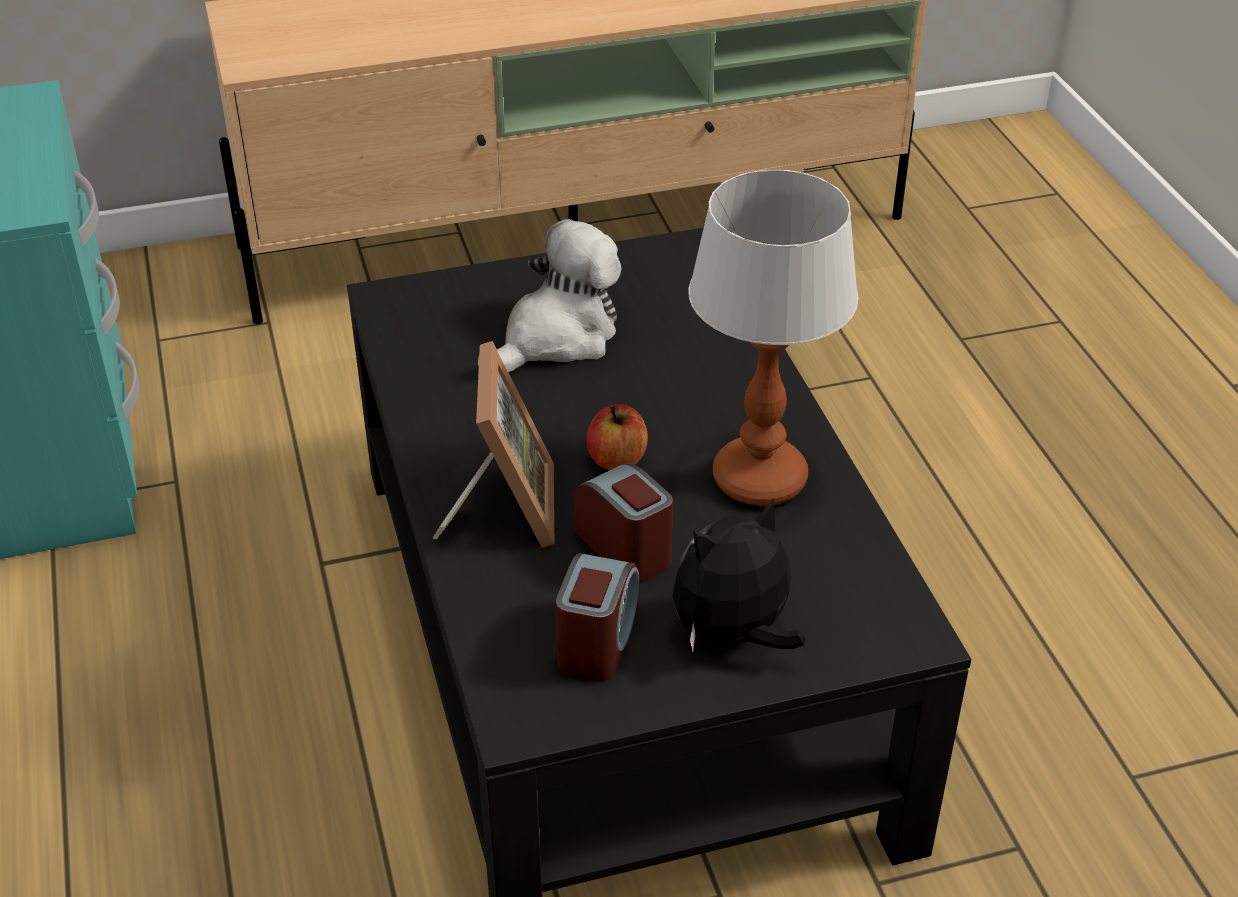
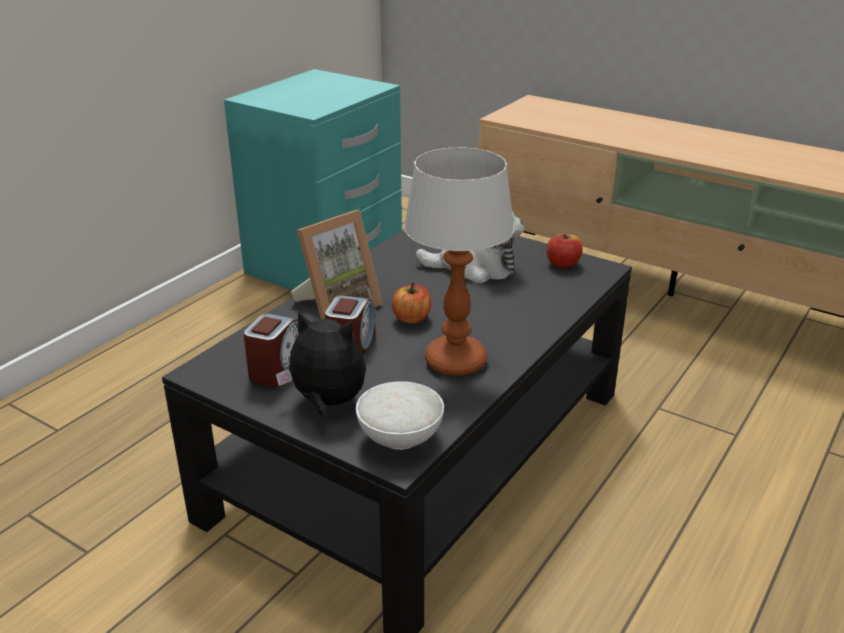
camera: 50 degrees right, 10 degrees down
(597, 640) = (277, 368): alarm clock -> alarm clock turned 45 degrees counterclockwise
(640, 268) = (562, 264): none -> apple
(870, 608) = (401, 437): none -> white bowl

